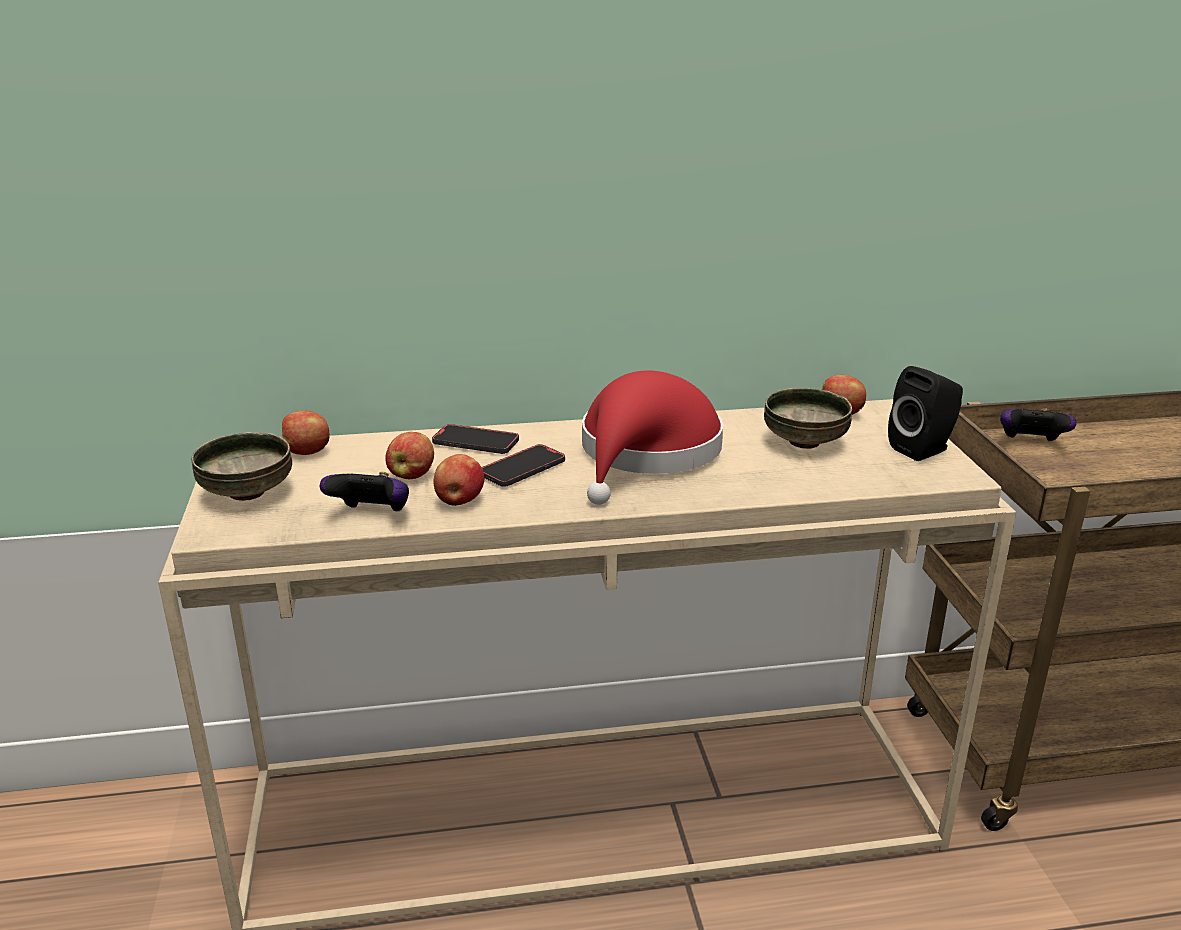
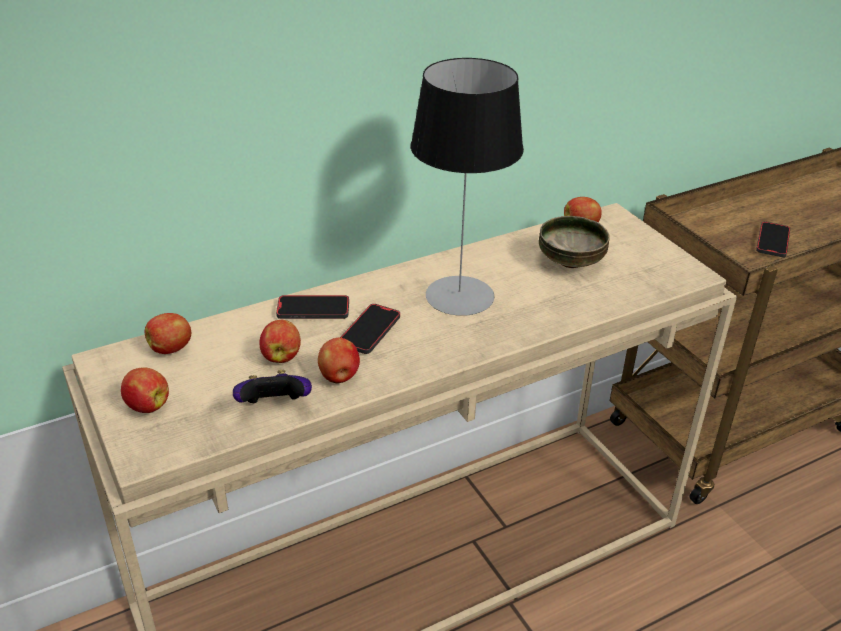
camera: 20 degrees left, 10 degrees up
(248, 493) = (147, 406): bowl -> apple
(647, 454) = (459, 296): red hat -> table lamp
(924, 449) = (657, 253): black speaker -> none
(1030, 443) = (706, 223): game controller -> none
(1113, 473) = (772, 242): none -> phone

